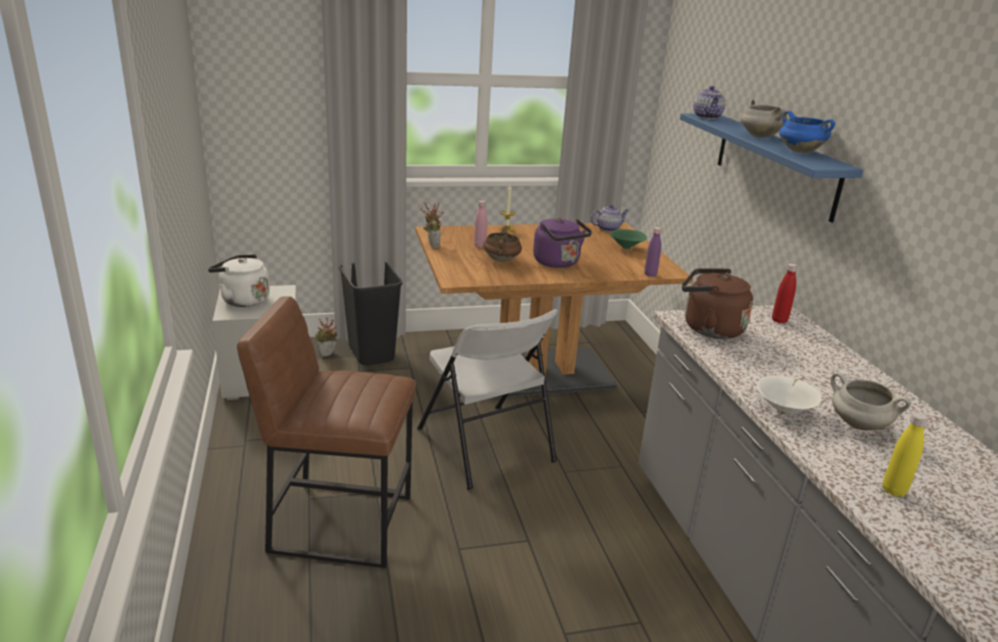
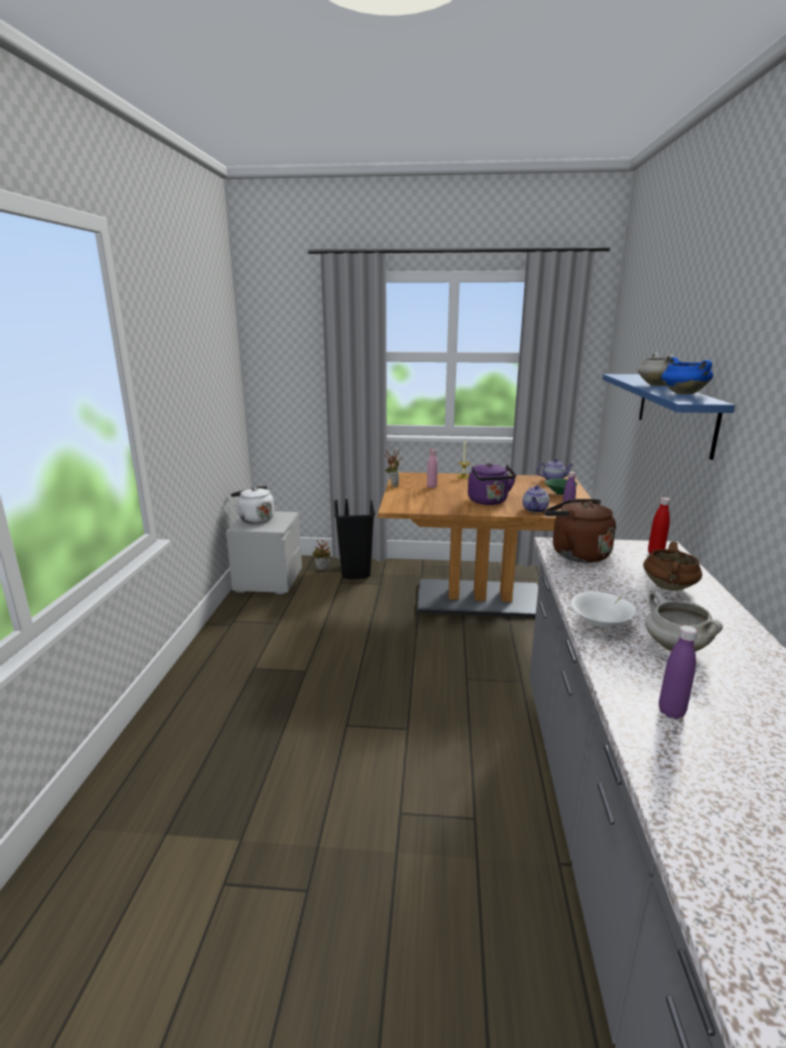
camera: 20 degrees right, 5 degrees down
(339, 523) = (266, 689): brown chair -> none
(484, 445) = (409, 648): white chair -> none
(502, 260) = (442, 497): brown cooking pot -> brown cooking pot (669, 588)
(707, 117) = (625, 375): teapot -> teapot (535, 510)
(893, 491) = (671, 712): yellow bottle -> purple bottle

